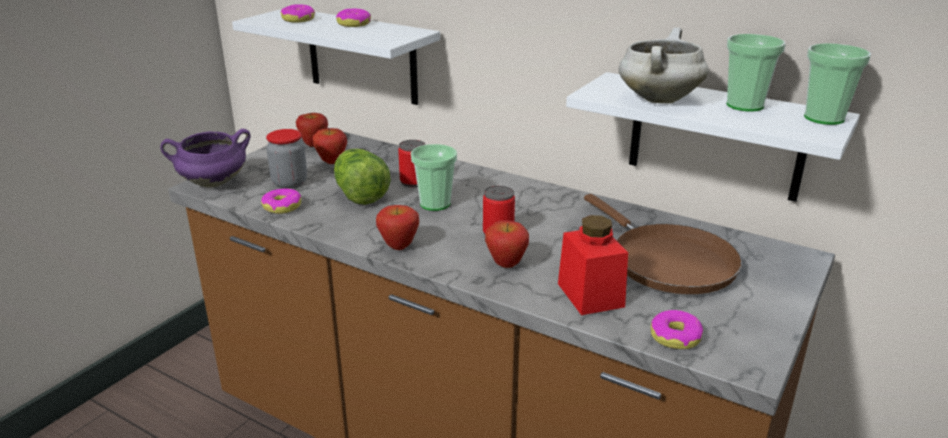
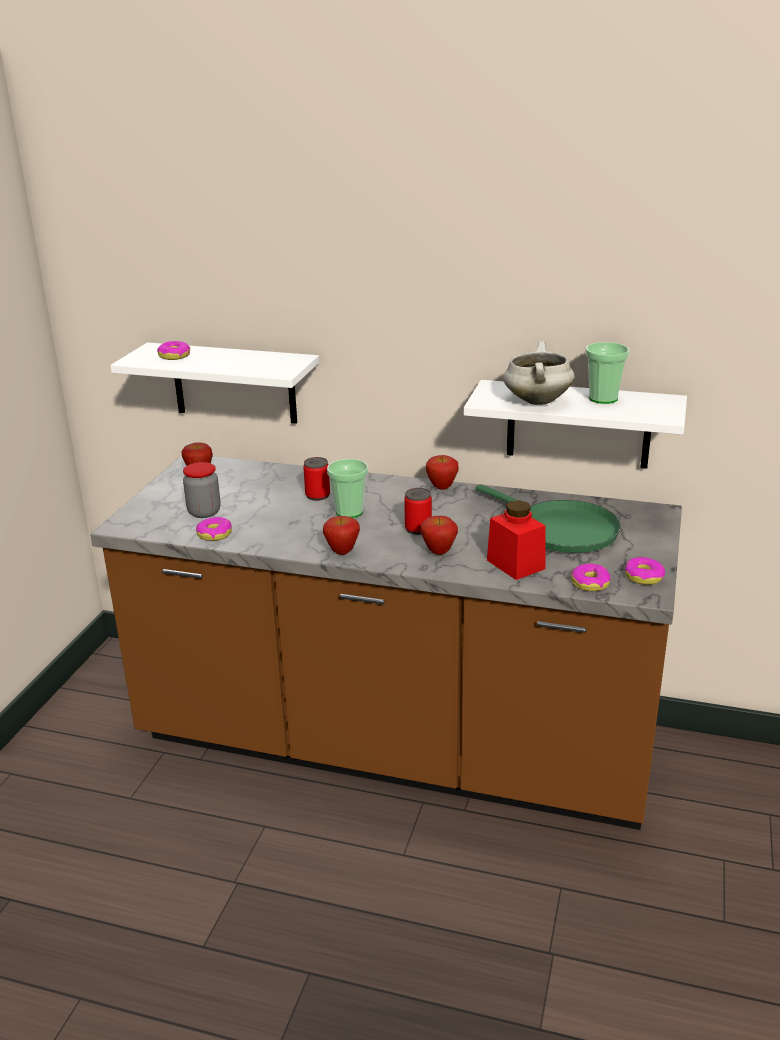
camera: 15 degrees left, 0 degrees up
(213, 183) = (131, 523): purple cooking pot -> none
(332, 162) = (229, 488): apple -> apple (442, 488)
(354, 24) = (233, 355): donut -> donut (644, 577)
(360, 193) = (276, 512): lettuce -> none
(667, 261) = (561, 530): brown frying pan -> green frying pan
(824, 118) = (663, 402): cup -> none

